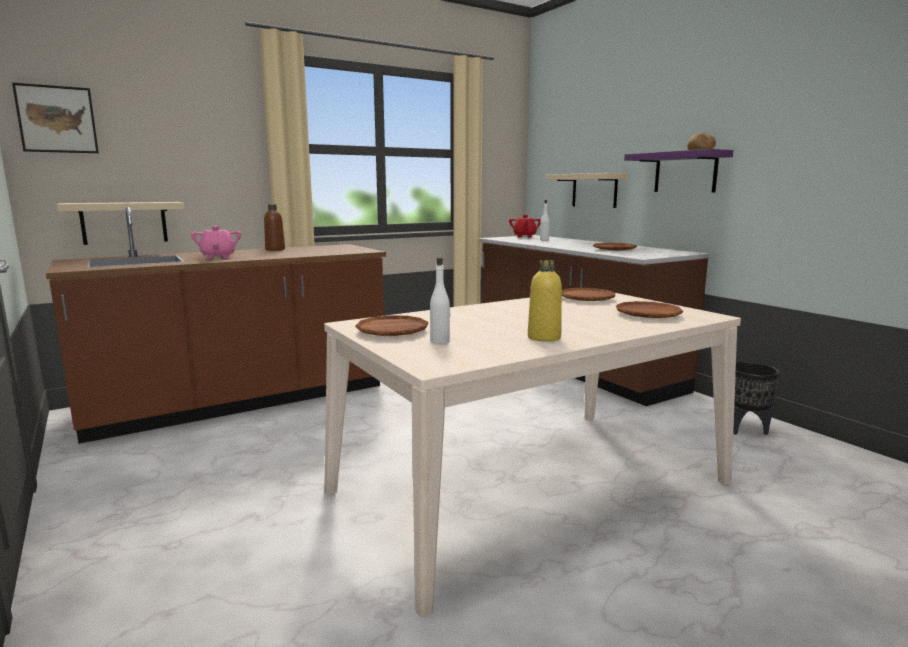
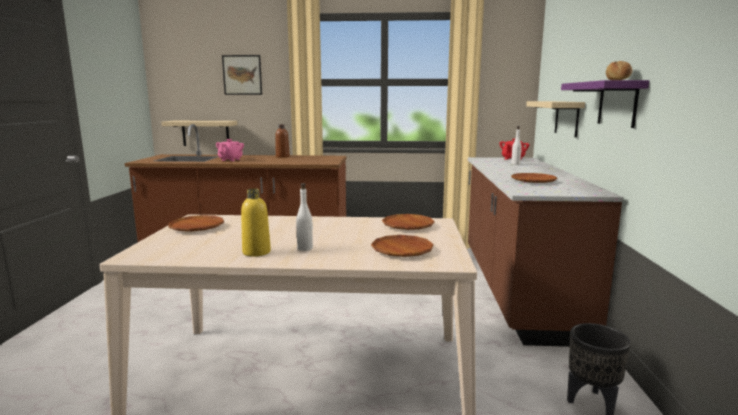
camera: 35 degrees right, 0 degrees up
(57, 119) = (173, 70): picture -> picture (242, 75)
(440, 341) = (193, 240): white bottle -> white bottle (305, 248)

